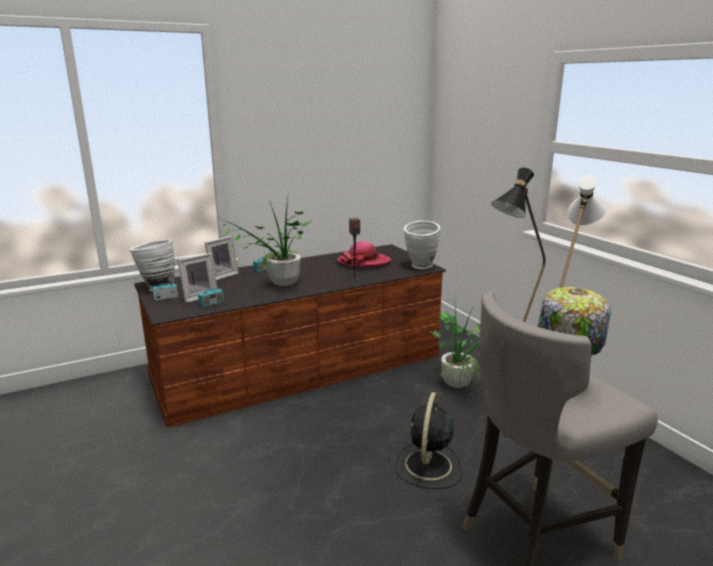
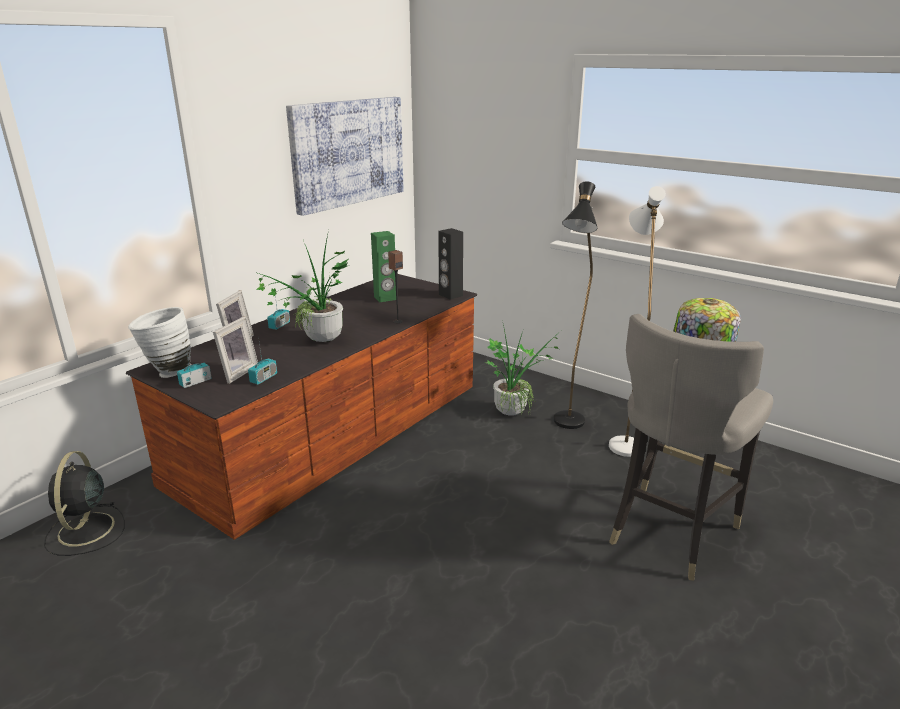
camera: 25 degrees left, 5 degrees up
(360, 138) = (347, 152): none -> picture
(364, 262) = (385, 298): hat -> green speaker
(420, 267) = (450, 295): white vase -> black speaker
(428, 466) = (541, 498): black fan -> black fan (85, 531)

